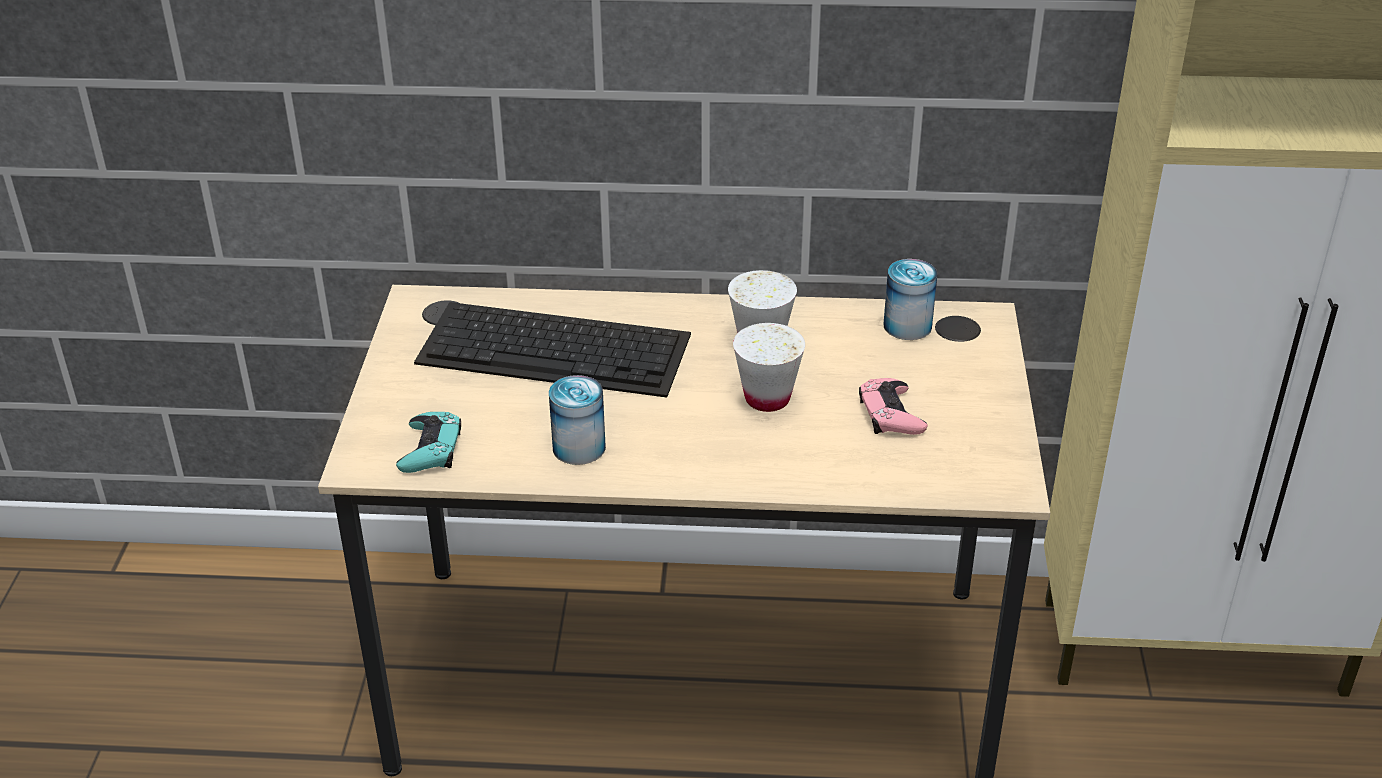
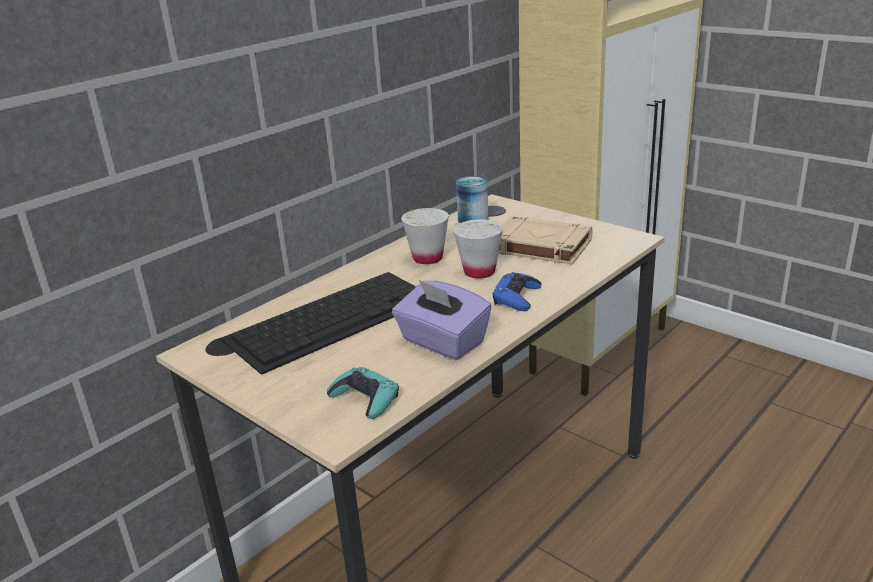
camera: 50 degrees left, 10 degrees down
(579, 447) = (442, 342): can -> purple tissue box
(731, 456) = (516, 297): none -> blue game controller
(891, 414) = (539, 246): pink game controller -> beige book

